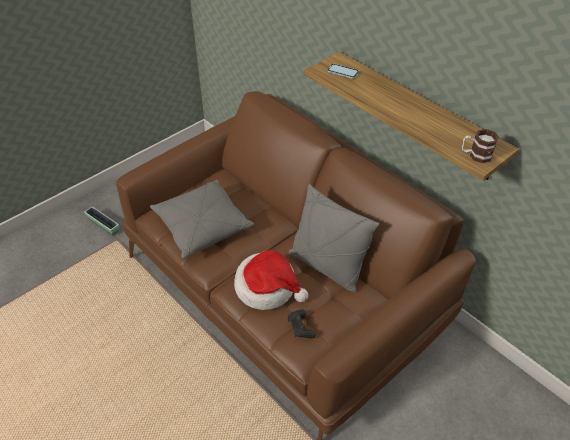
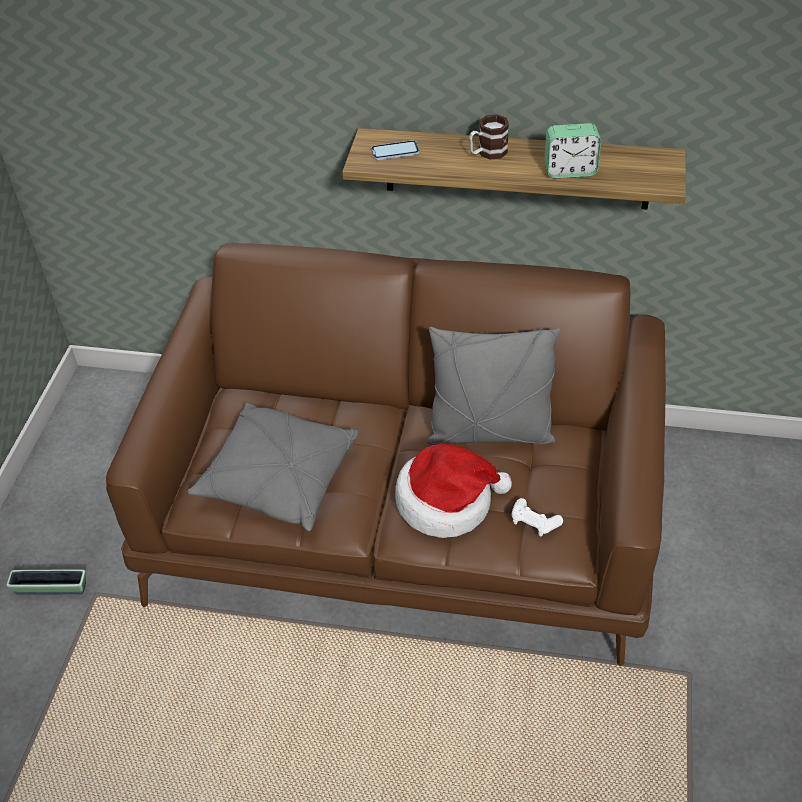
camera: 35 degrees left, 0 degrees up
(300, 327) = (534, 522): black game controller -> white game controller
(429, 127) = (570, 171): none -> alarm clock
(475, 155) = (653, 178): mug -> mug (487, 153)

